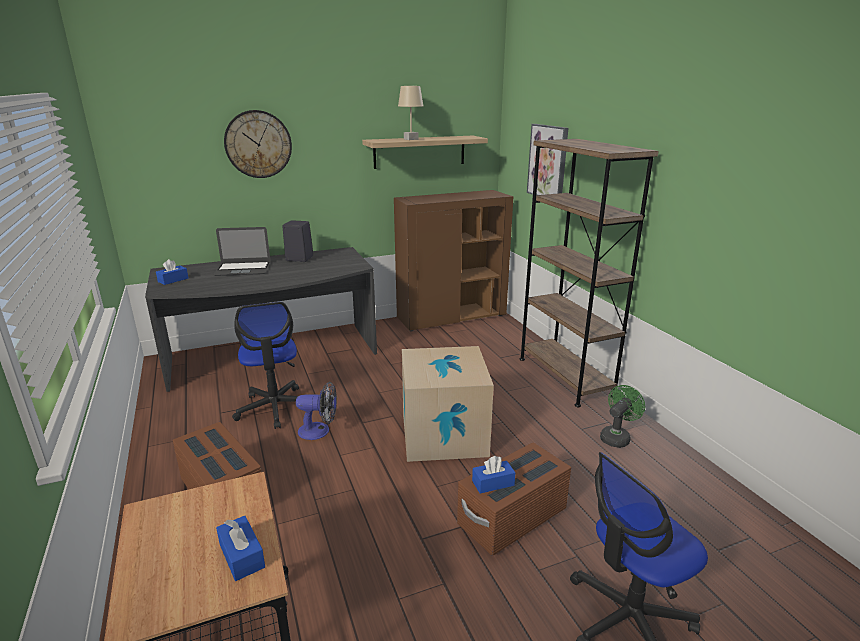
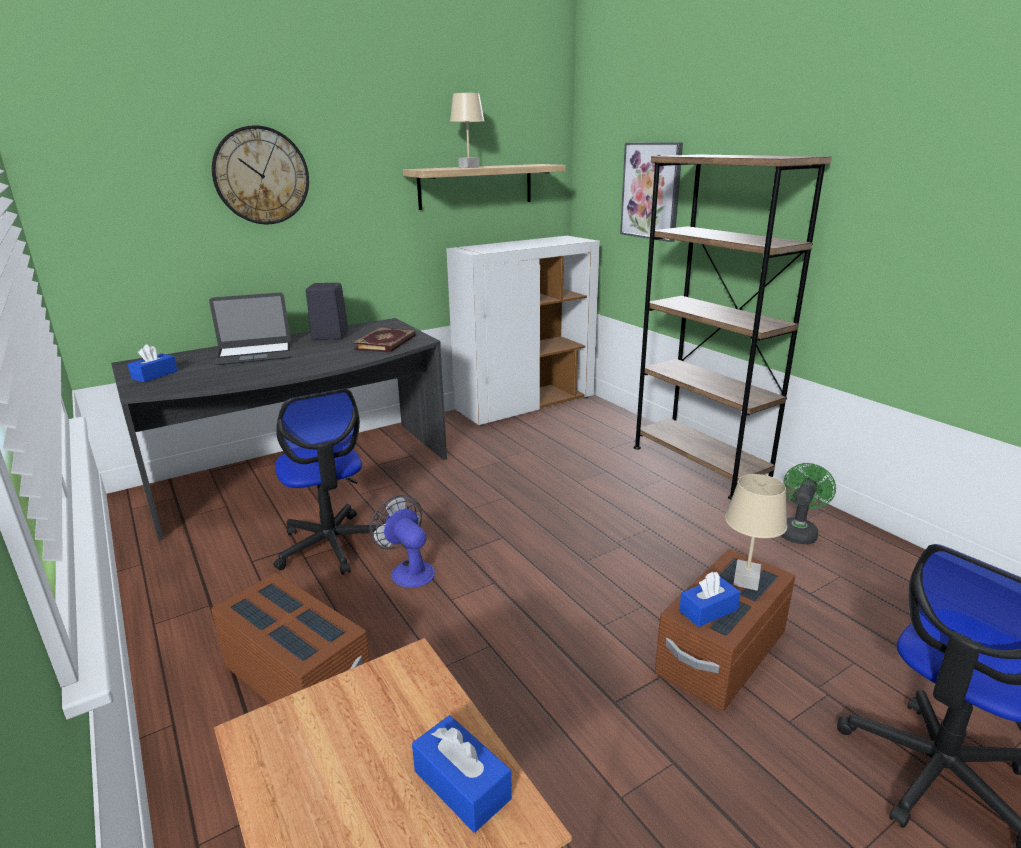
camera: 10 degrees left, 0 degrees up
(319, 431) = (408, 570): fan -> fan turned 120 degrees counterclockwise
(334, 267) = (386, 343): none -> book
(443, 434) = (581, 554): cardboard box -> none
(452, 317) = (525, 404): brown cabinet -> white cabinet
(532, 466) = (746, 581): none -> beige table lamp

